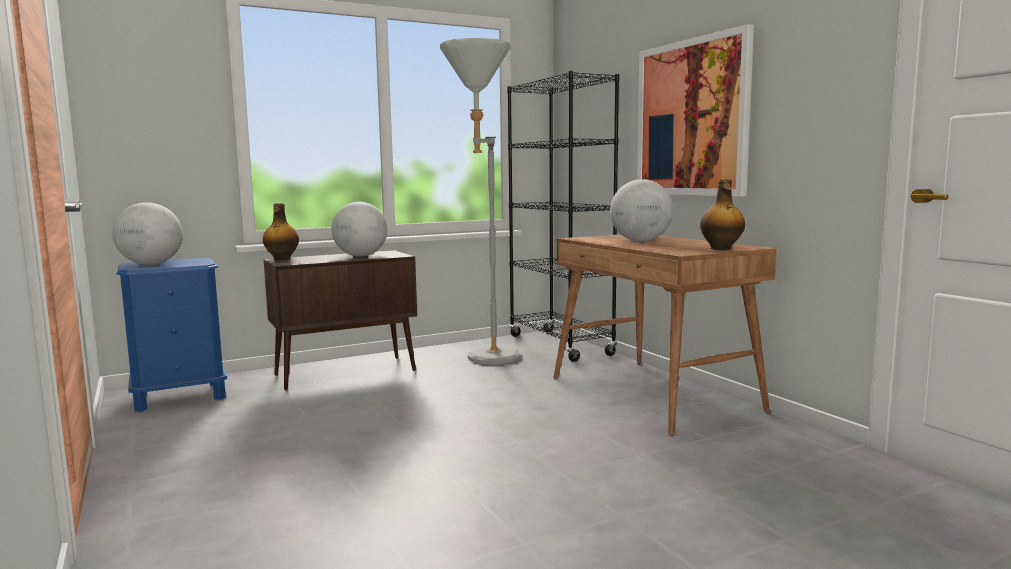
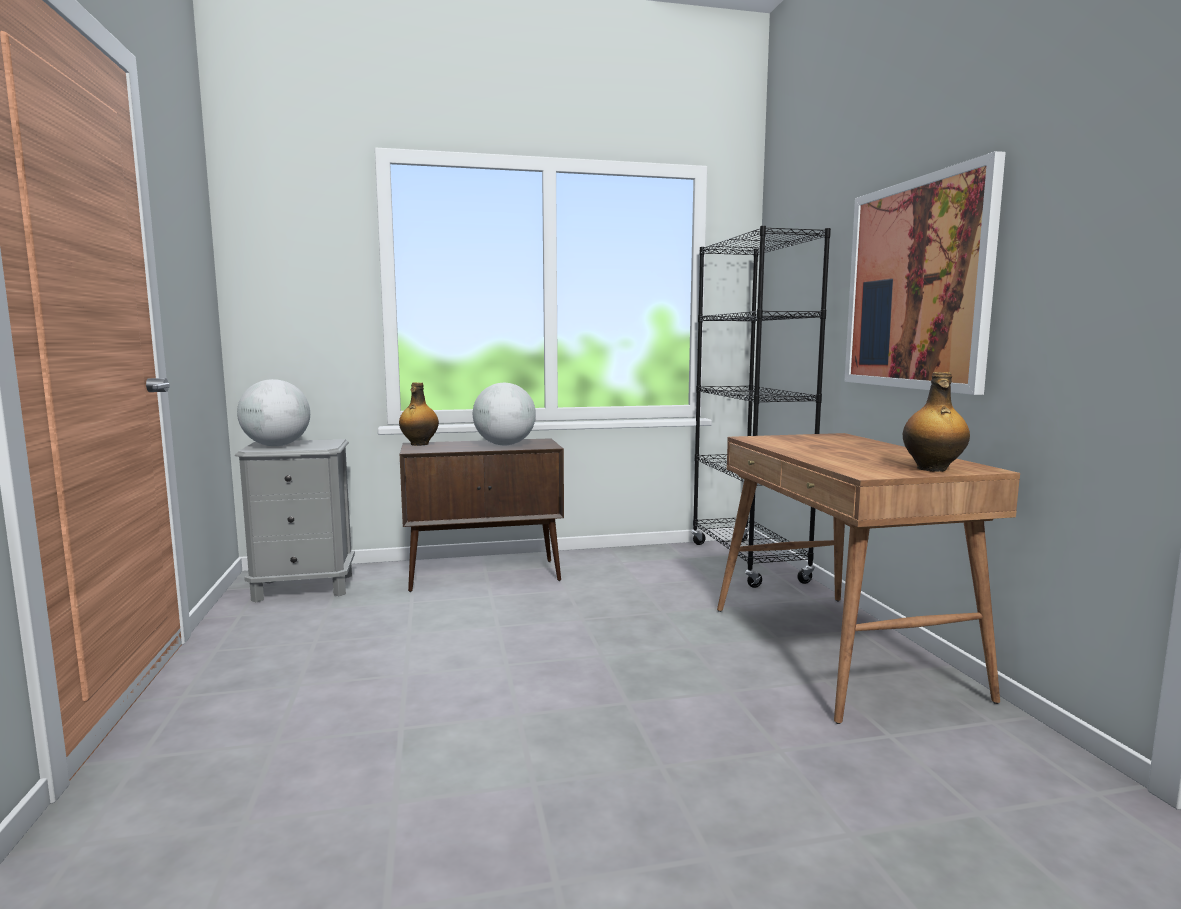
camera: 15 degrees right, 0 degrees up
(180, 396) = (304, 587): blue nightstand -> grey nightstand
(484, 360) = (647, 574): grey floor lamp -> none
(640, 241) = (830, 448): globe -> none

